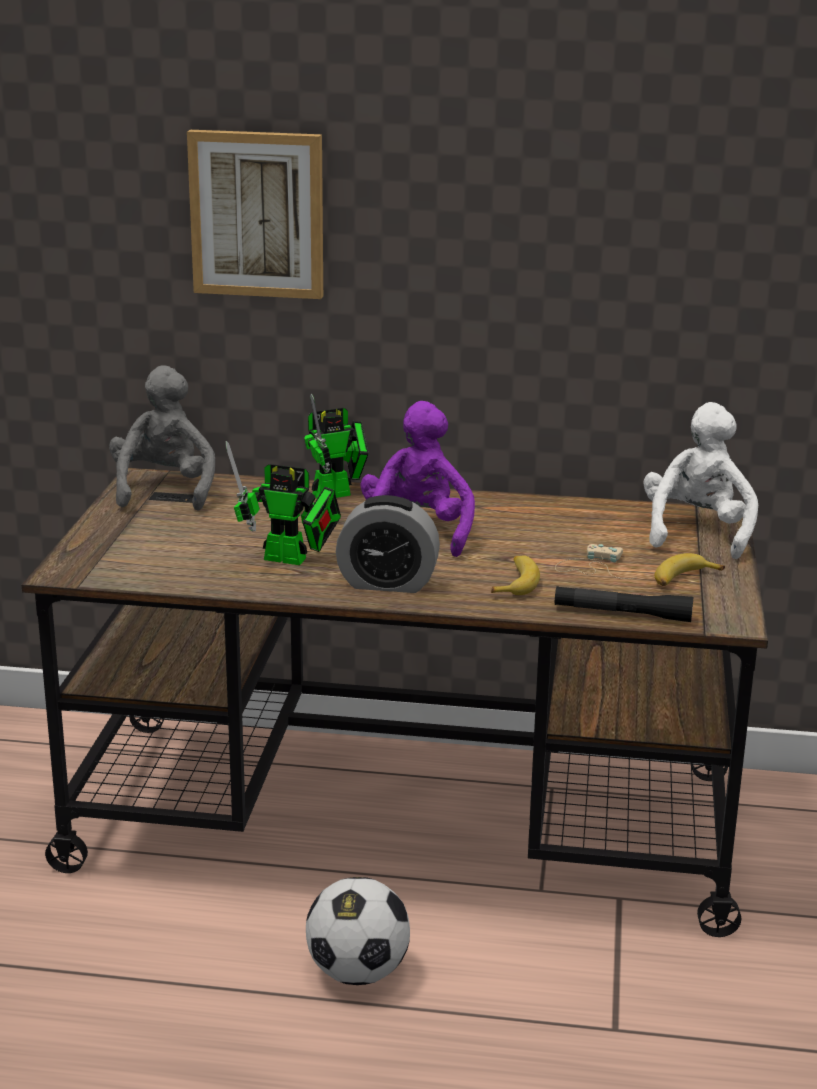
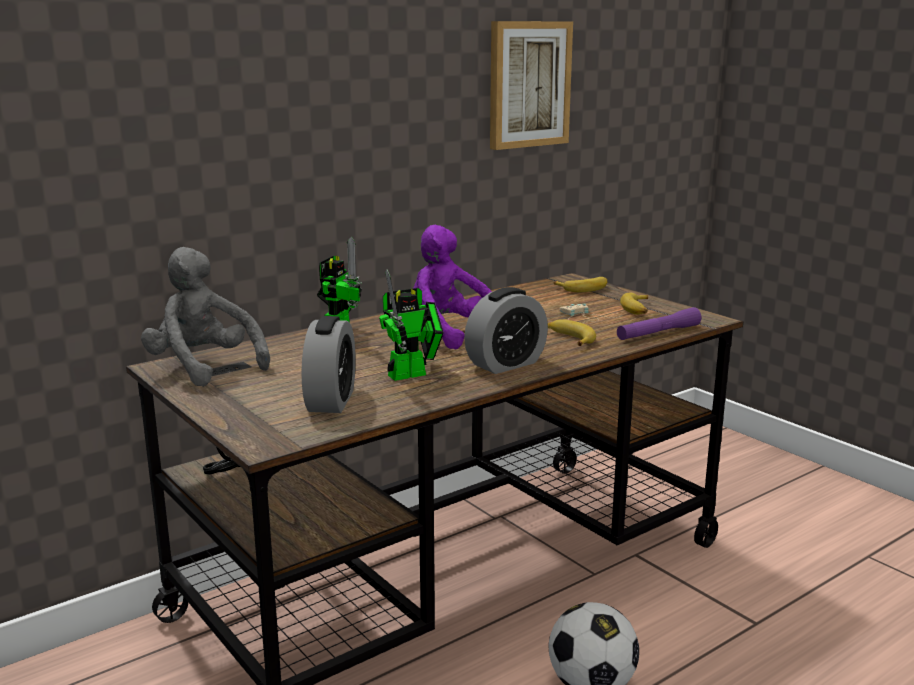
camera: 45 degrees left, 5 degrees down
(179, 557) = (331, 401): none -> alarm clock
(257, 214) = (233, 93): picture -> picture (528, 84)
(622, 613) = (658, 333): black flashlight -> purple flashlight
(697, 532) = (584, 289): white plush toy -> banana

